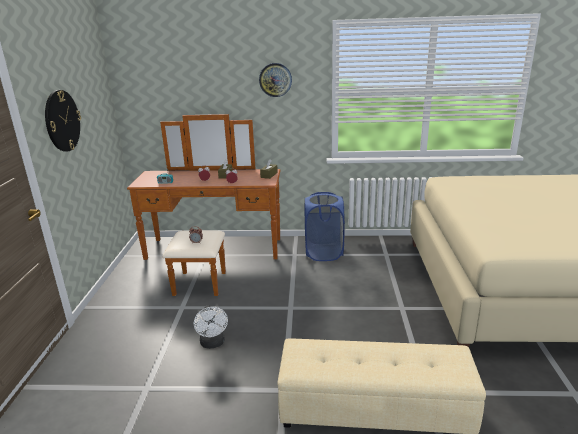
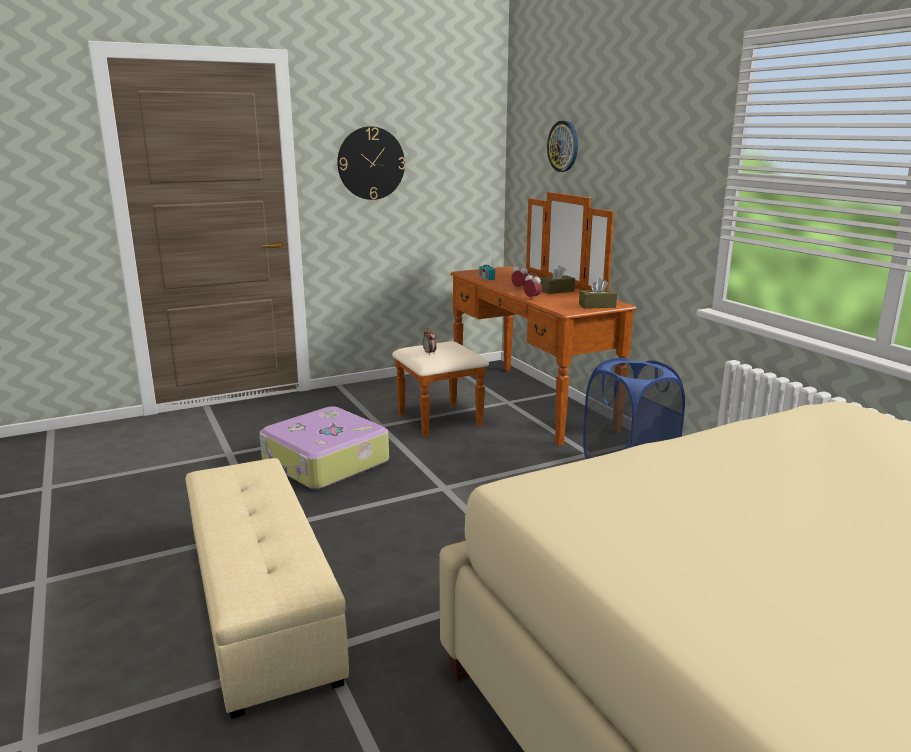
camera: 60 degrees right, 5 degrees down
(213, 343) = (325, 463): white fan -> suitcase
(275, 80) = (655, 146): wall clock -> wall clock (563, 146)

